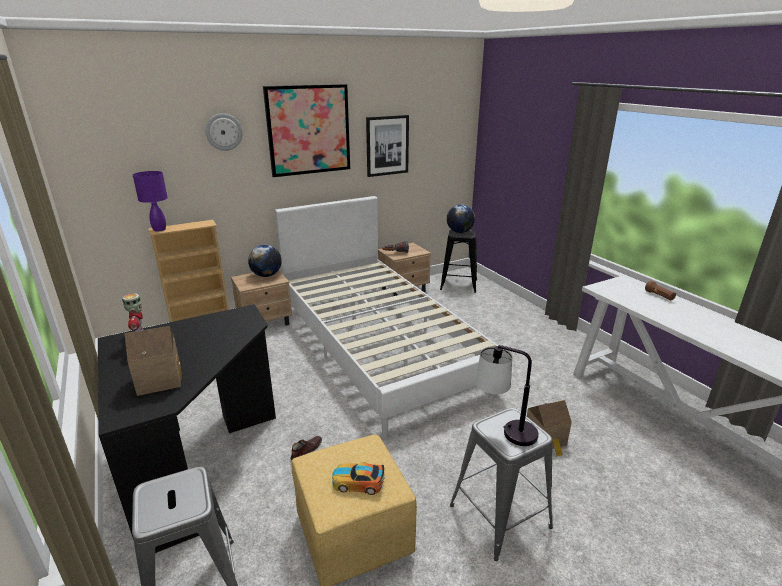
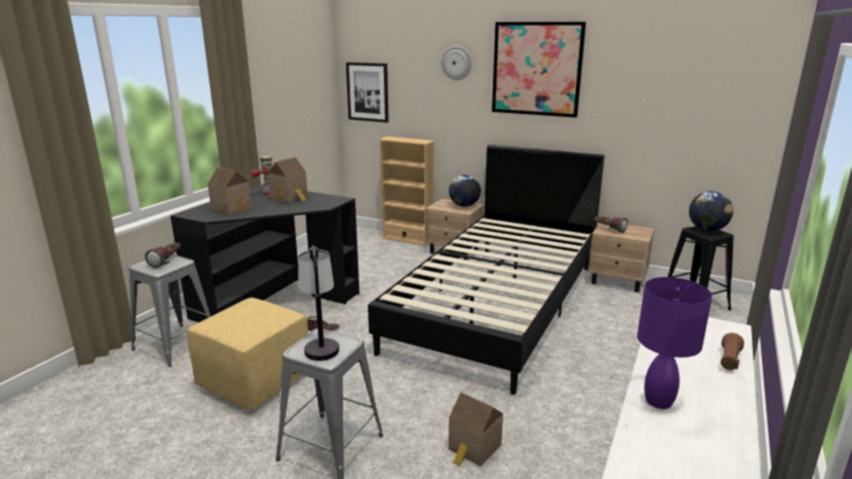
camera: 55 degrees right, 5 degrees down
(159, 229) = (390, 138): purple table lamp -> purple table lamp (659, 401)
(167, 491) = (167, 261): none -> flashlight
(188, 334) = (290, 197): none -> toy house
(358, 482) = (240, 323): toy car -> none
(378, 345) = (497, 305): white bed -> black bed
(387, 145) = (632, 97): picture -> picture (368, 92)

